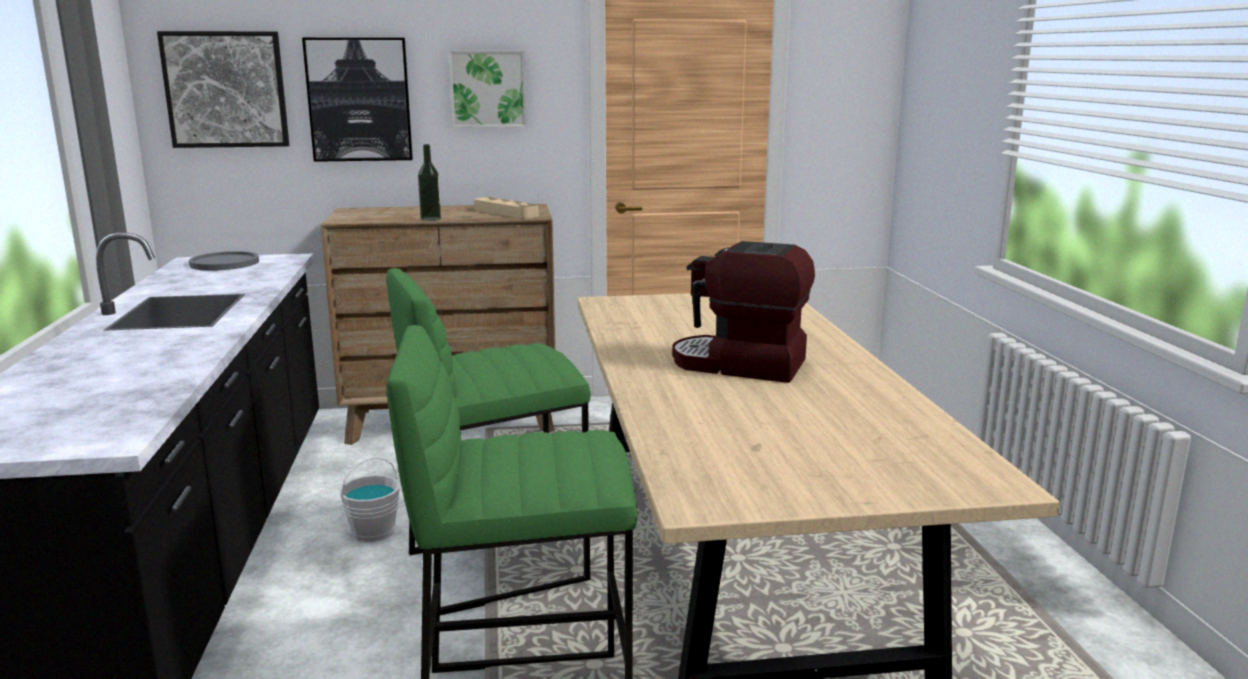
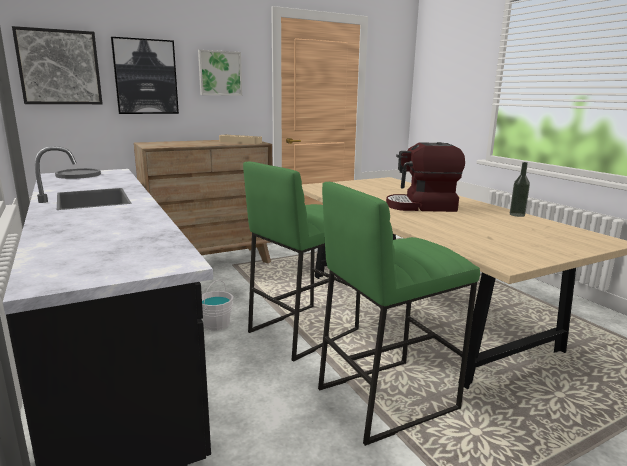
camera: 20 degrees left, 0 degrees up
(431, 219) = (204, 145): bottle -> bottle (517, 215)

